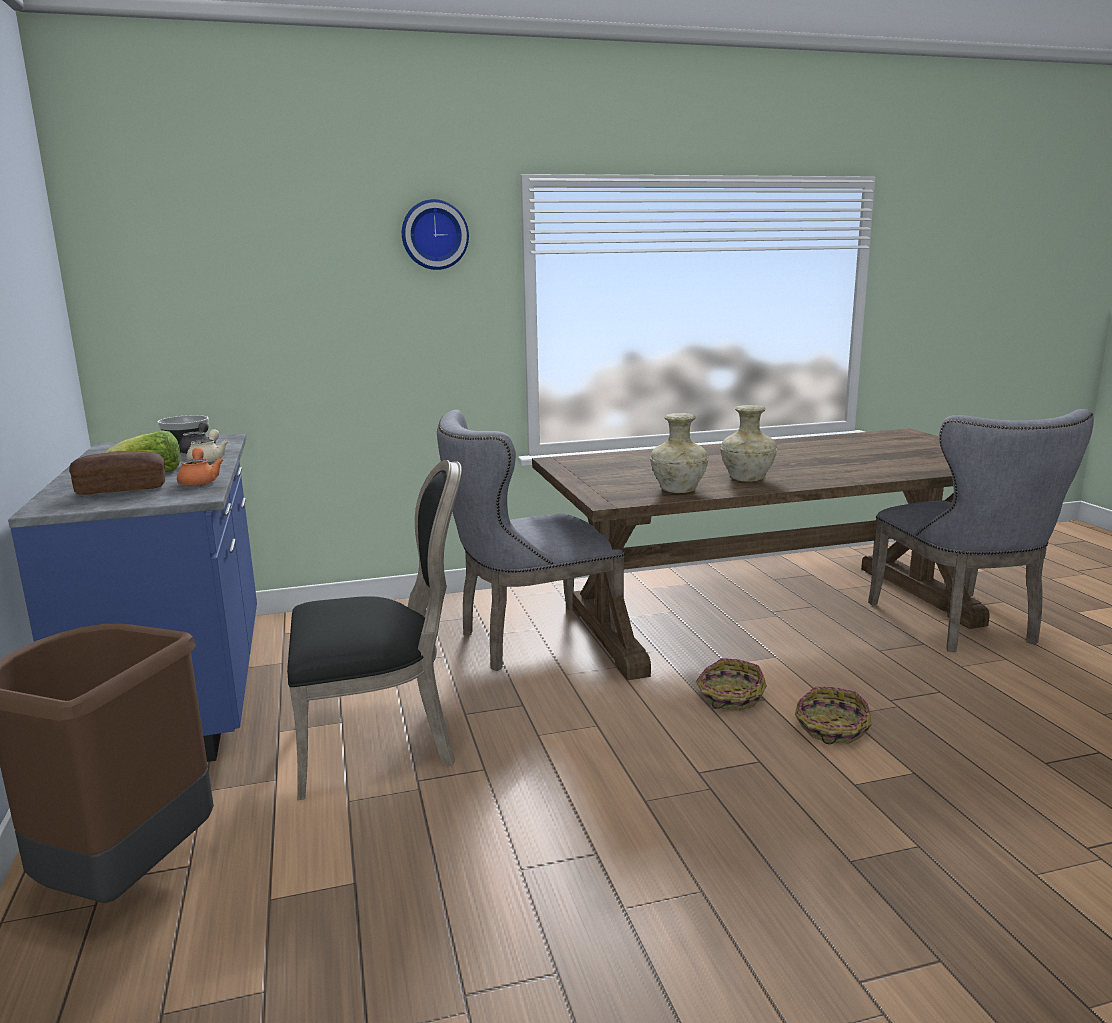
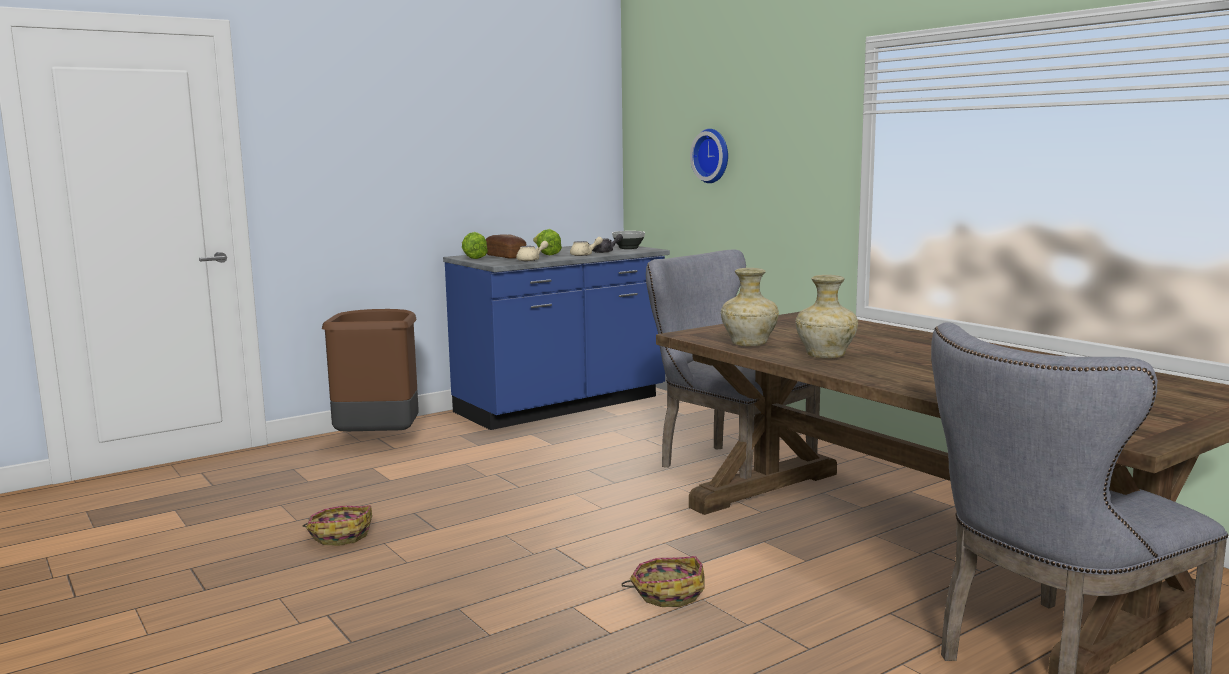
camera: 70 degrees right, 5 degrees down
(85, 504) = (472, 258): none -> lettuce
(199, 481) = (531, 260): orange teapot -> beige teapot
(381, 743) = (533, 457): black chair -> none
(434, 235) = (800, 99): wall clock -> wall clock (713, 156)
(730, 697) = (693, 547): basket -> basket (340, 535)

